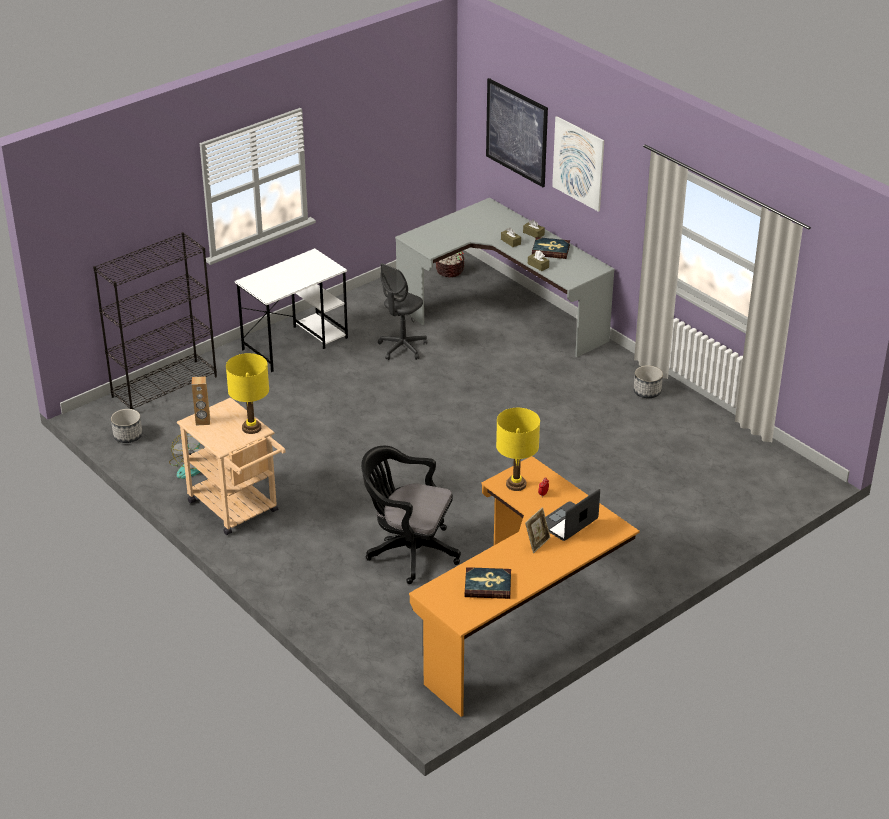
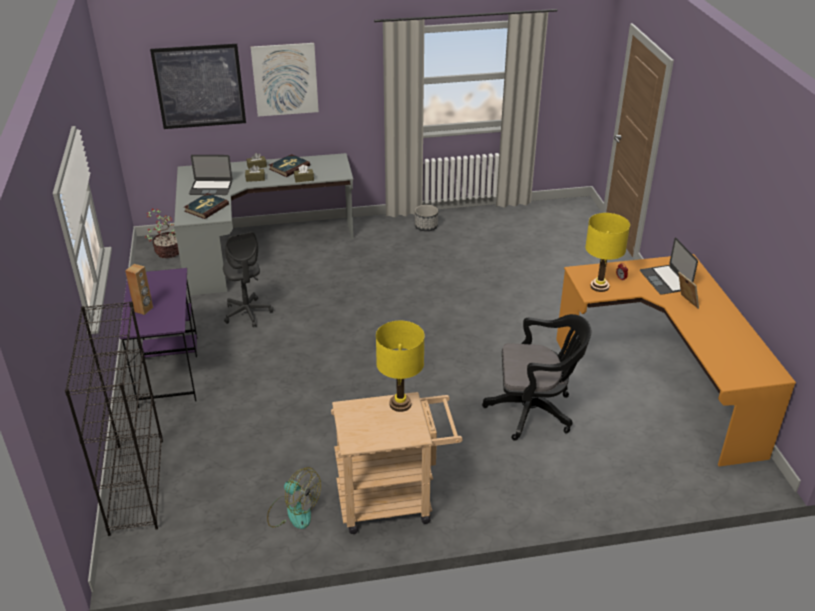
camera: 60 degrees left, 0 degrees up
(127, 436) = (193, 545): planter -> none
(203, 421) = (359, 434): brown speaker -> brown speaker (144, 309)
(296, 343) = (169, 370): white desk -> purple desk
(408, 551) = (534, 411): black office chair -> black office chair turned 135 degrees counterclockwise
(471, 227) = (211, 188): none -> laptop
(487, 585) = (731, 345): book -> book (206, 208)

